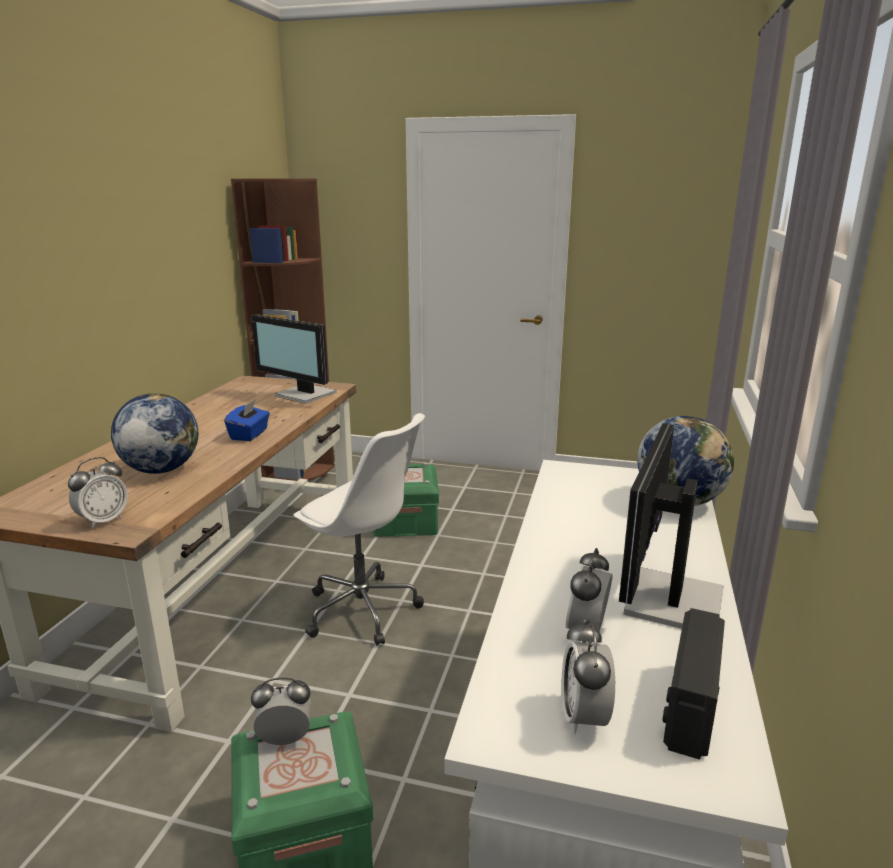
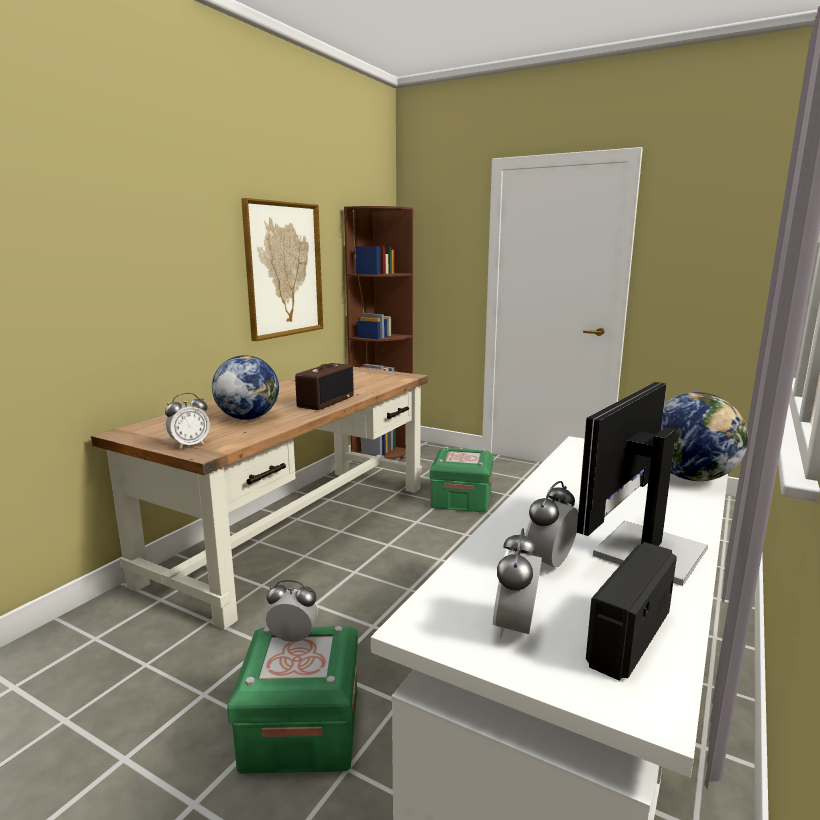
camera: 15 degrees right, 5 degrees down
(168, 267) = (283, 269): none -> picture
(249, 435) = (325, 401): blue tissue box -> radio
(304, 395) = (382, 380): monitor -> none
(364, 611) = (405, 563): white office chair -> none

